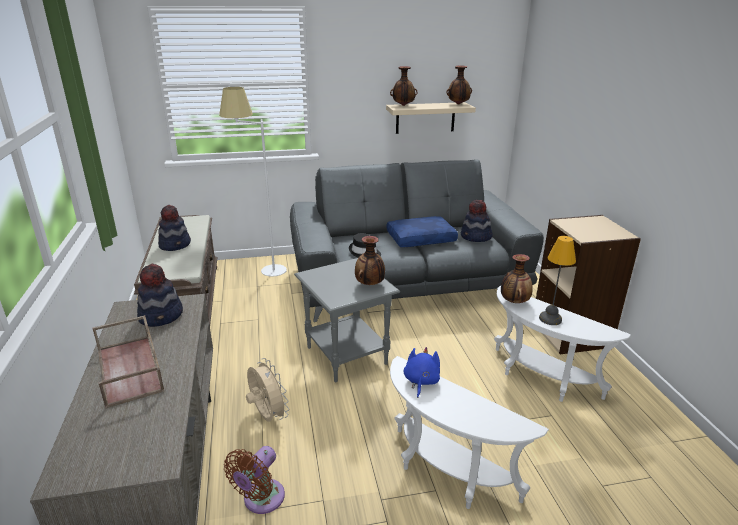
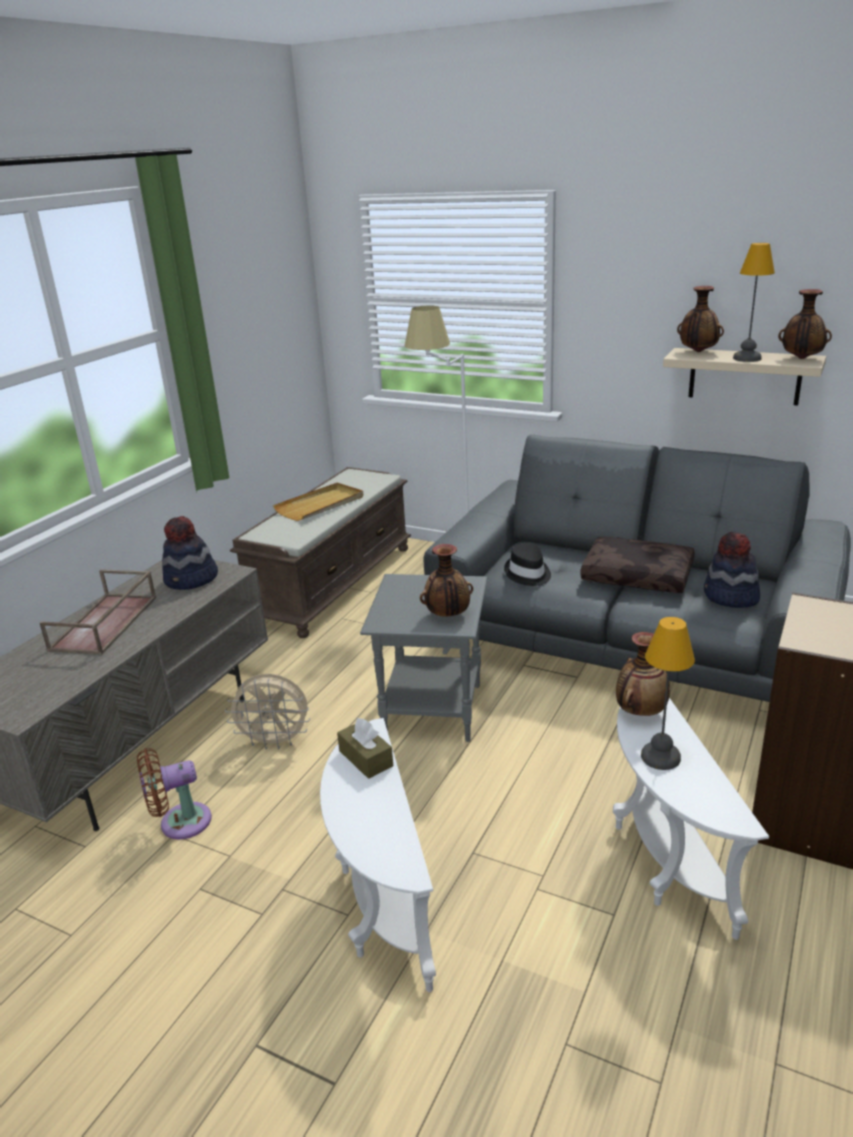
camera: 40 degrees right, 0 degrees up
(175, 245) = (320, 505): hat -> beige tray
(267, 416) = (275, 742): beige fan -> beige fan turned 90 degrees clockwise
(421, 238) = (638, 575): blue pillow -> brown pillow
(421, 381) = (366, 758): blue plush toy -> brown tissue box
(433, 106) = (746, 358): none -> table lamp

